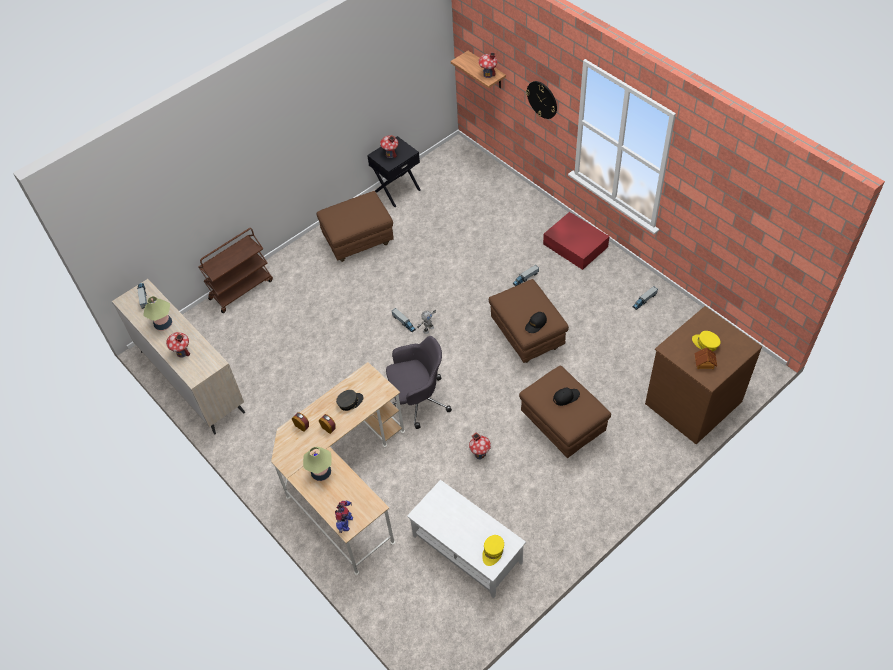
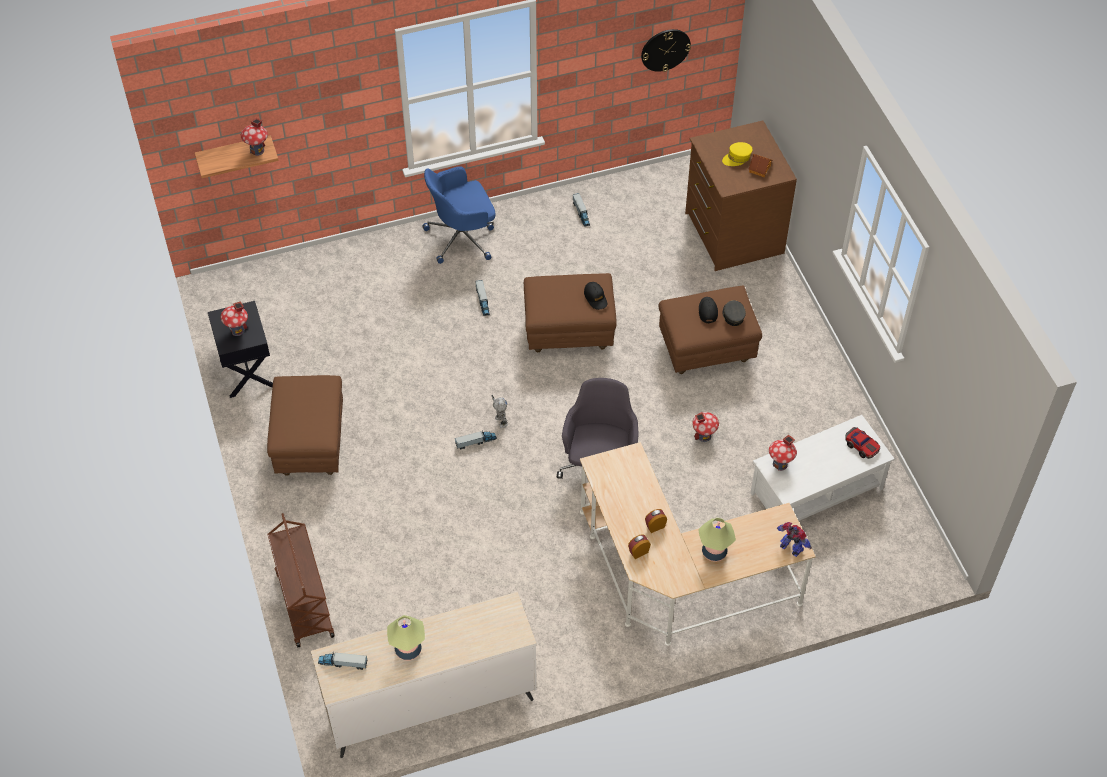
camera: 70 degrees left, 0 degrees up
(182, 352) = (470, 639): toy house -> toy house (780, 464)
(350, 402) = (629, 494): grey cap -> grey cap (733, 315)
(493, 552) = (861, 446): yellow cap -> toy car
(542, 99) = (338, 121): wall clock -> wall clock (665, 49)
(575, 245) = (462, 237): red storage box -> blue office chair

